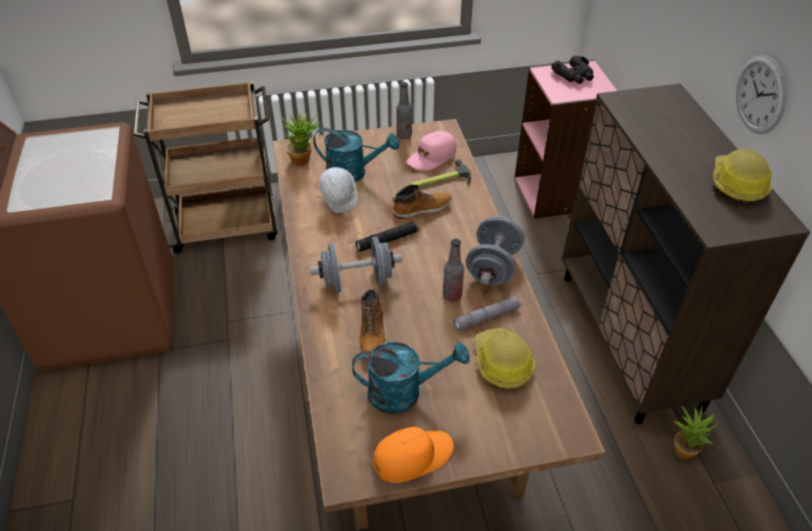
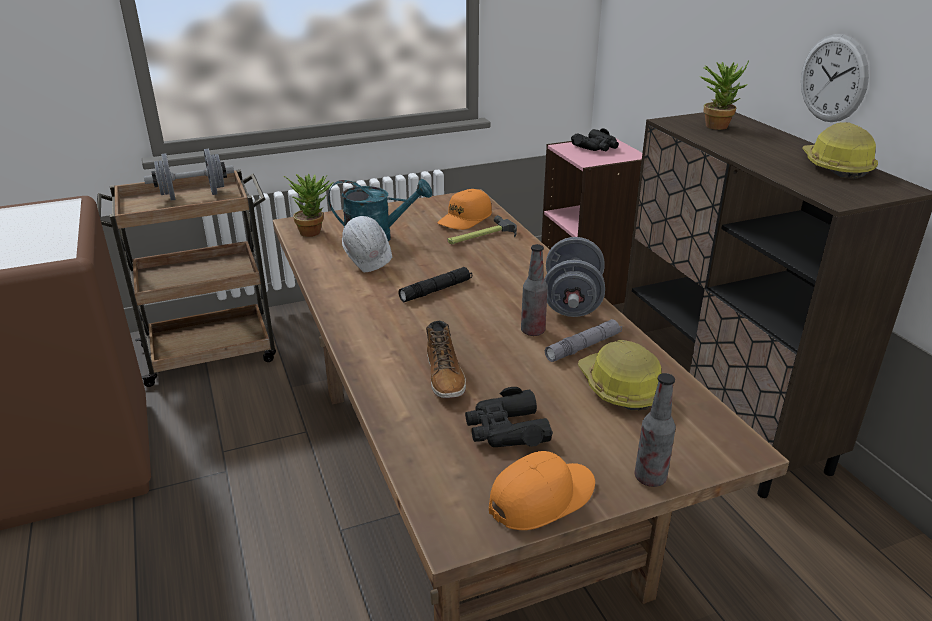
camera: 10 degrees left, 15 degrees down
(357, 281) = (410, 330): grey dumbbell -> grey dumbbell (193, 196)
(404, 135) = (427, 205): bottle -> bottle (650, 478)
(404, 392) = (506, 430): turquoise watering can -> black binoculars
(422, 209) = (468, 260): boot -> none
(432, 157) = (465, 219): pink cap -> orange cap
(684, 448) = (827, 516): potted plant -> potted plant (716, 125)

